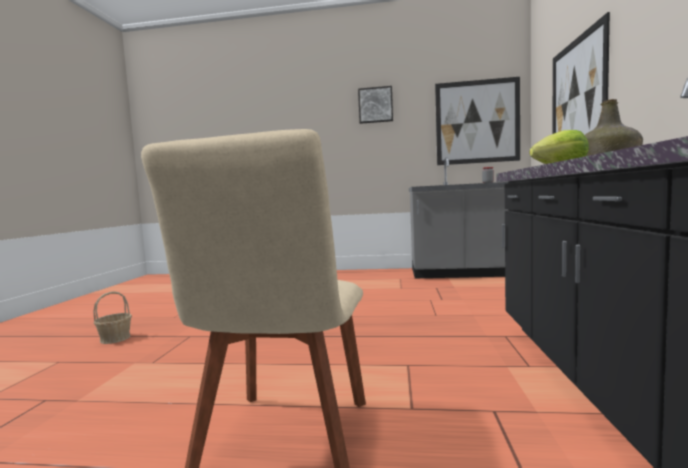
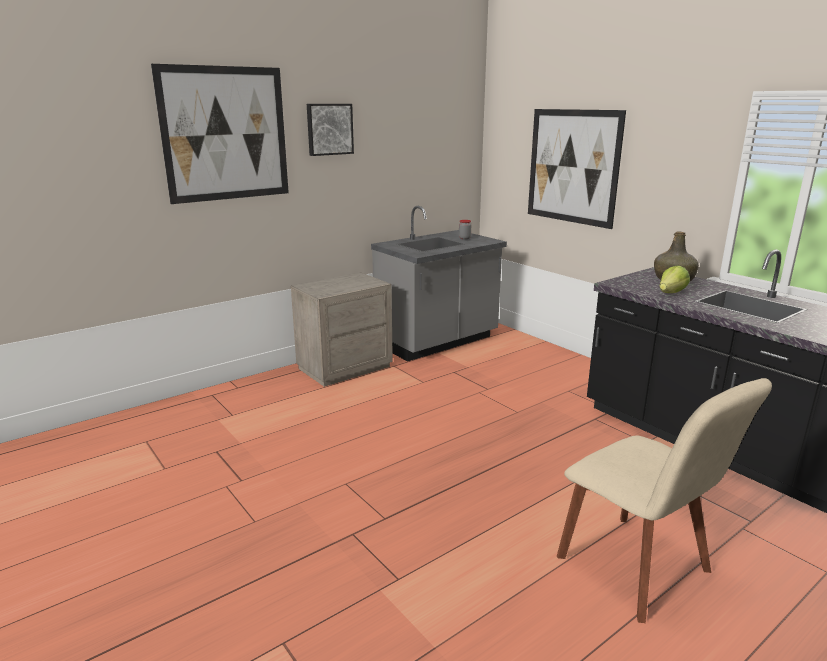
camera: 45 degrees left, 15 degrees up
(115, 338) = (264, 583): basket -> none
(367, 275) = (344, 367): none -> beige nightstand
(477, 122) = (438, 157): picture -> picture (225, 134)

